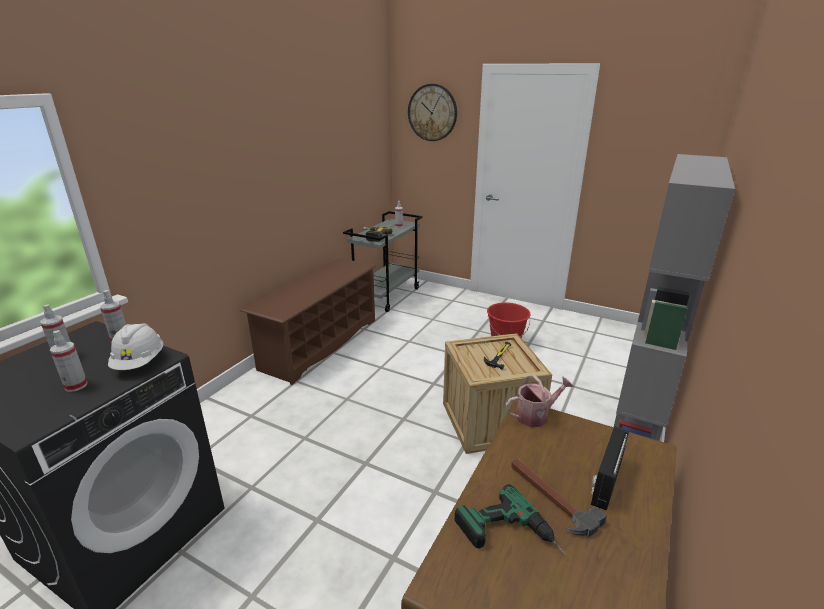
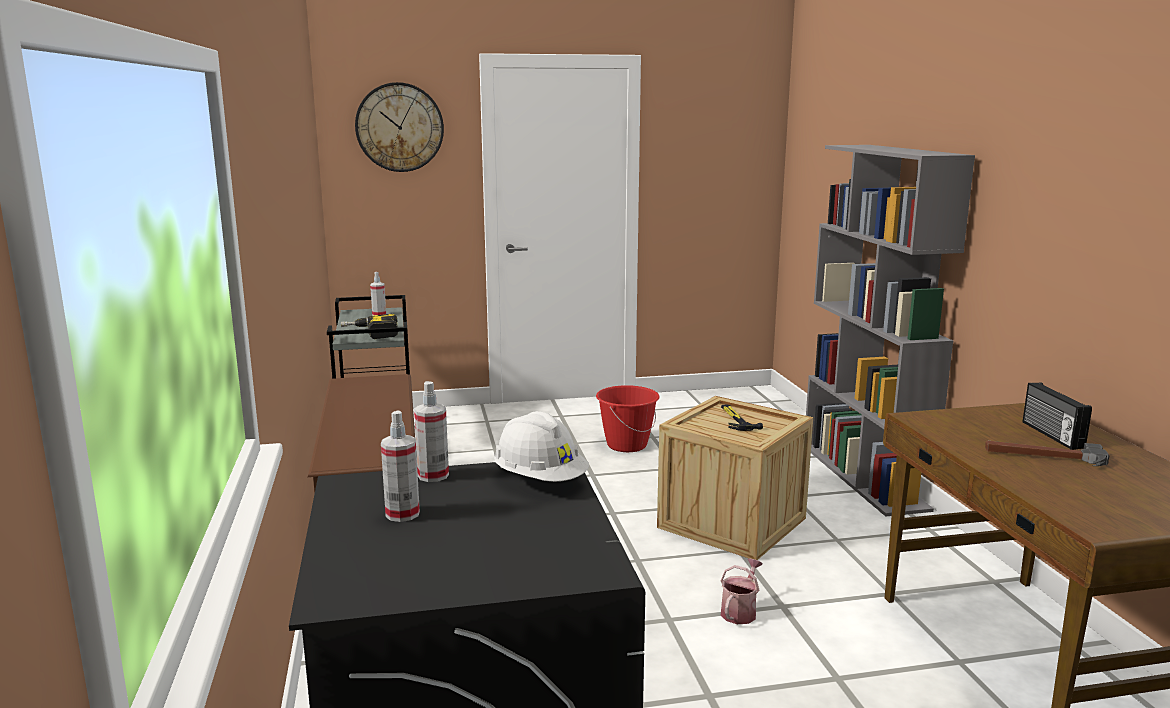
camera: 40 degrees left, 10 degrees down
(76, 386) = (525, 523): spray bottle -> none
(510, 537) = (1073, 486): power drill -> none
(536, 415) = (927, 417): watering can -> watering can (740, 611)

